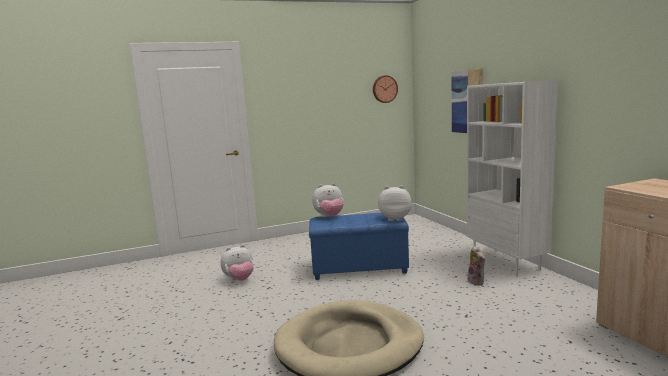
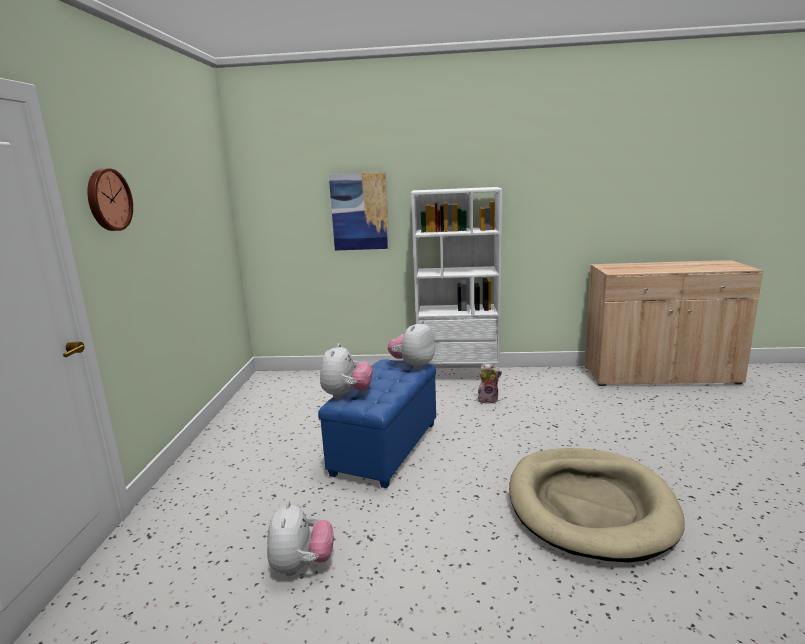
camera: 65 degrees left, 5 degrees up
(384, 89) = (214, 197): wall clock -> wall clock (107, 200)

